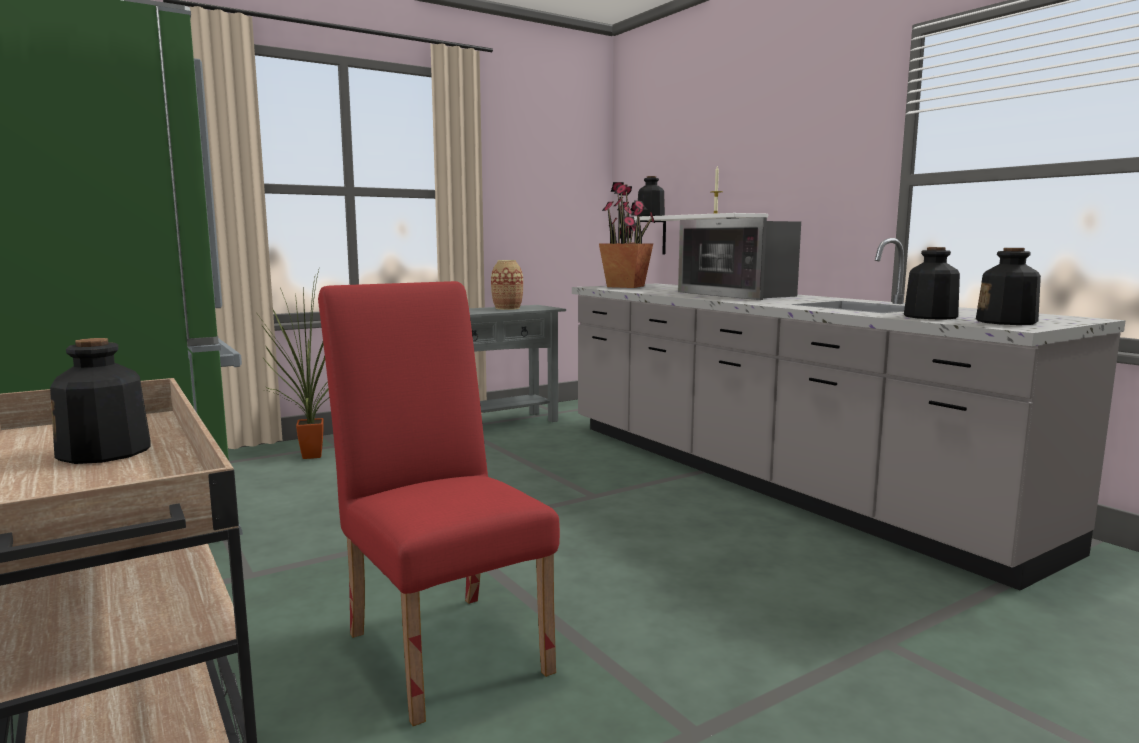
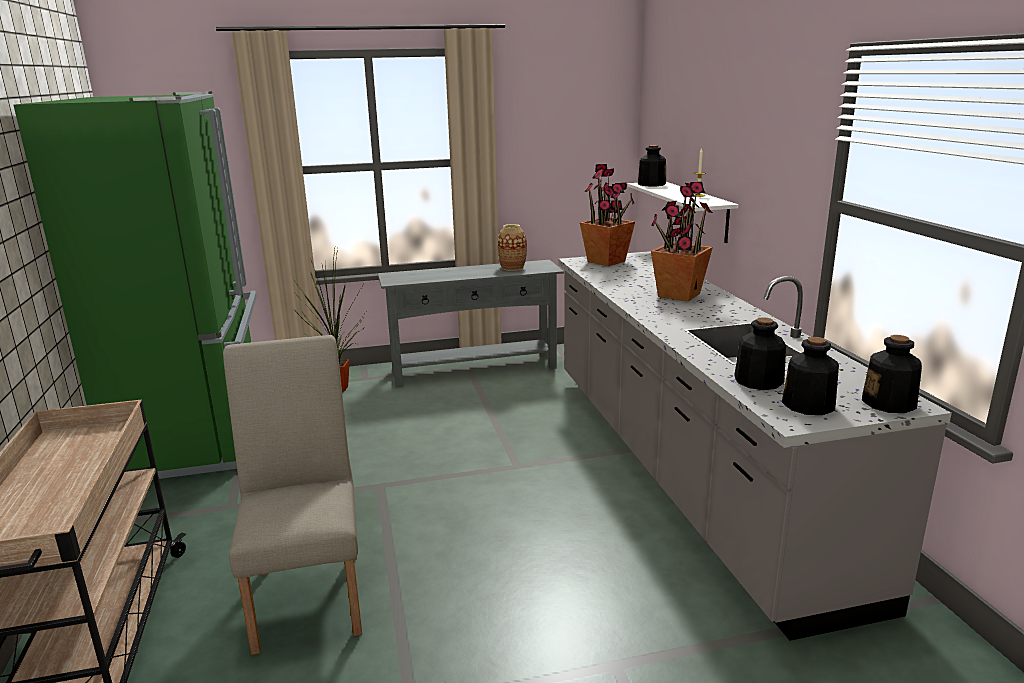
camera: 20 degrees right, 10 degrees up
(105, 452) = (69, 470): bottle -> bottle (889, 403)
(443, 643) = (310, 592): red chair -> beige chair
(739, 294) = (678, 295): microwave -> potted plant

